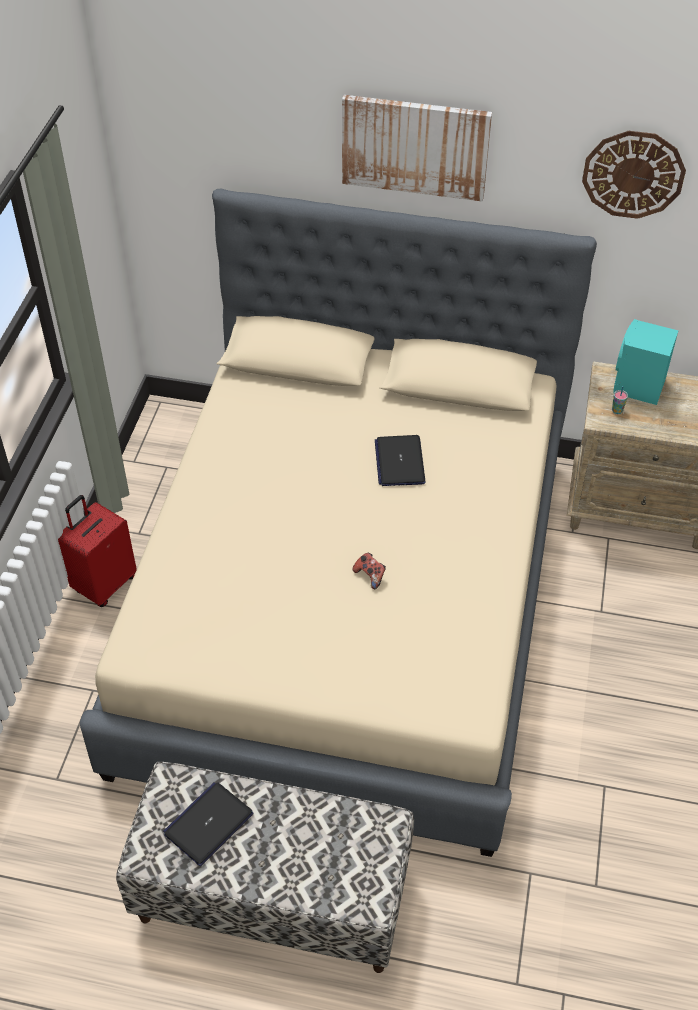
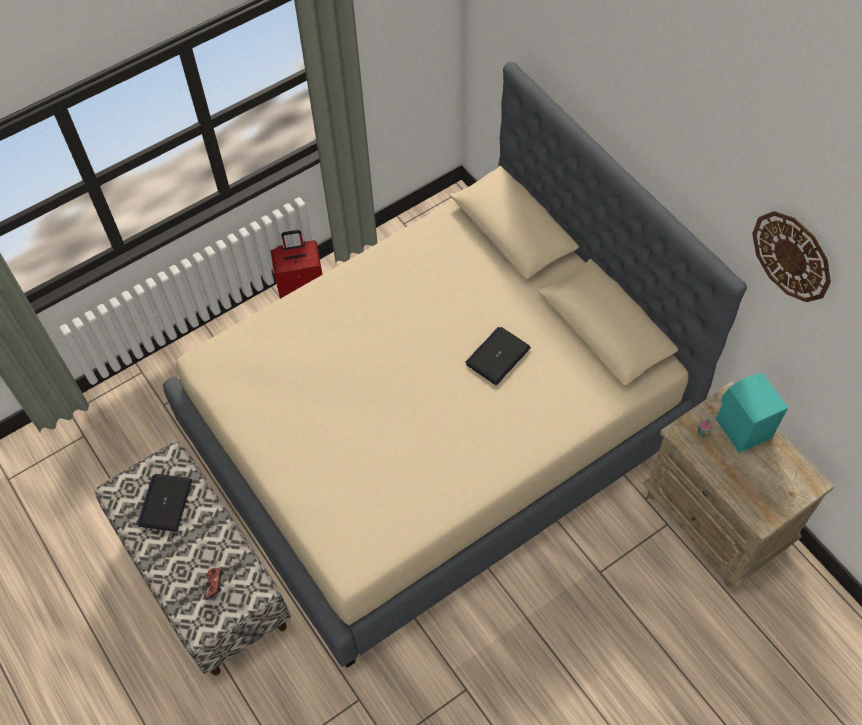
camera: 45 degrees right, 10 degrees up
(208, 823) = (165, 503): laptop -> laptop turned 75 degrees counterclockwise
(370, 576) = (389, 423): game controller -> game controller (215, 585)
(415, 146) = (645, 120): picture -> none

